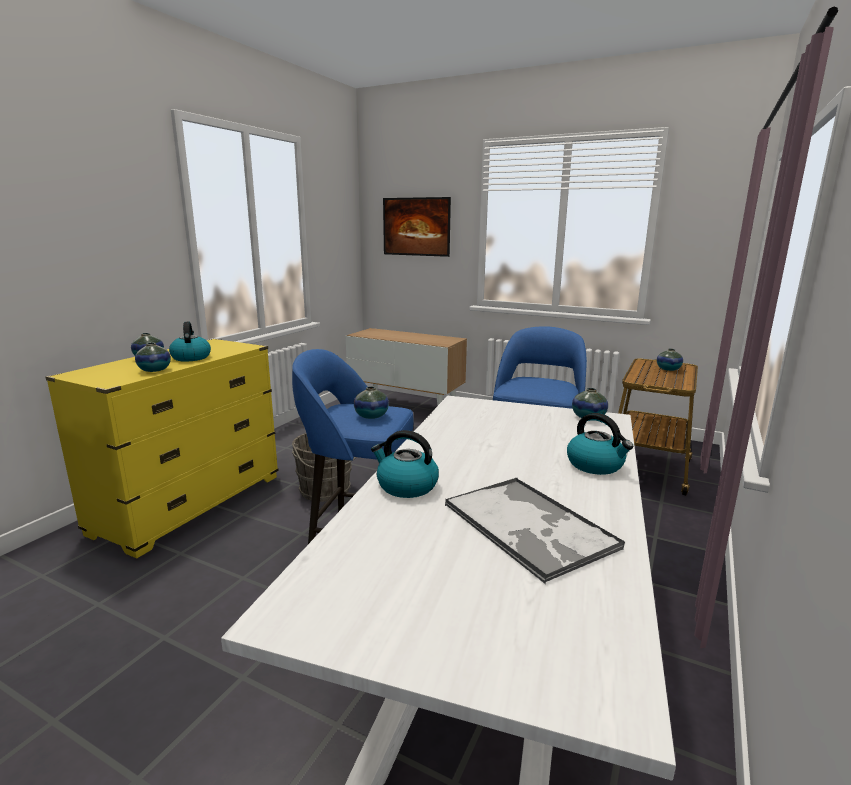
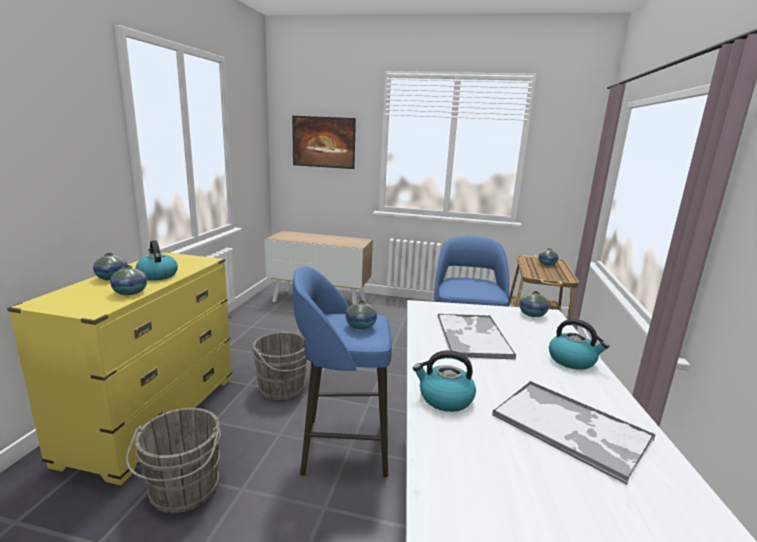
camera: 15 degrees left, 0 degrees up
(188, 572) = (183, 491): none -> grey bucket
(491, 433) = (472, 336): none -> tray

